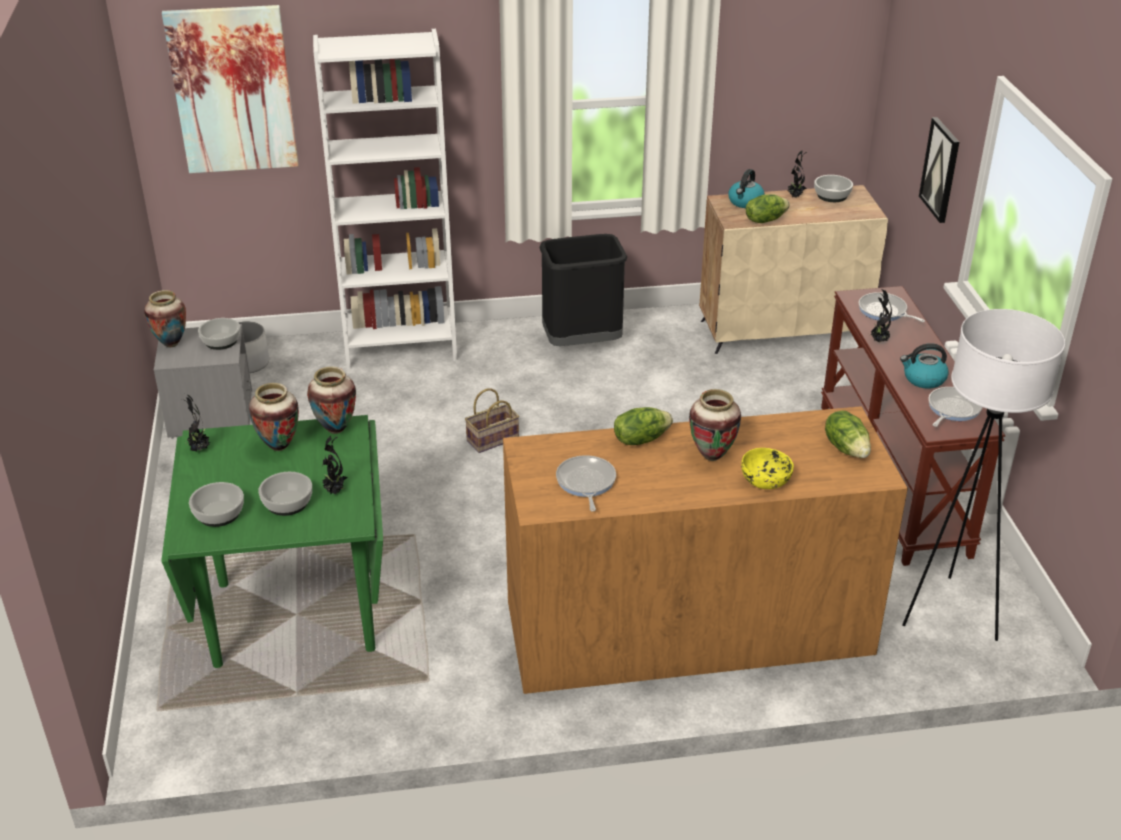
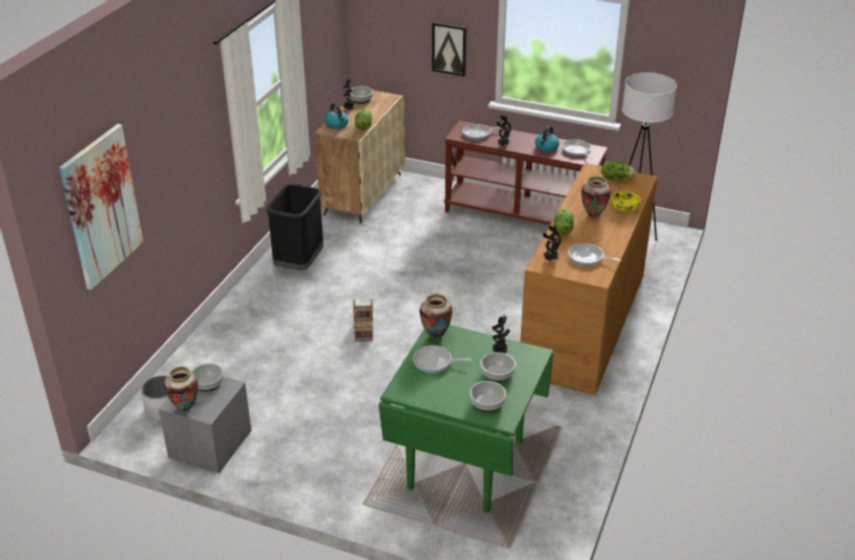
camera: 60 degrees left, 0 degrees up
(199, 449) = (409, 395): potted plant -> potted plant (550, 259)
(279, 446) = (434, 362): vase -> frying pan
(400, 347) = (222, 335): white bookcase -> none

